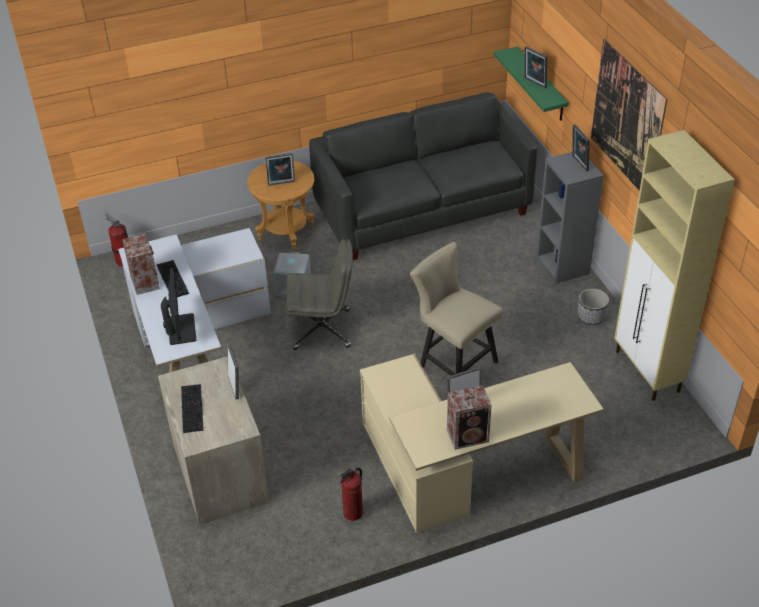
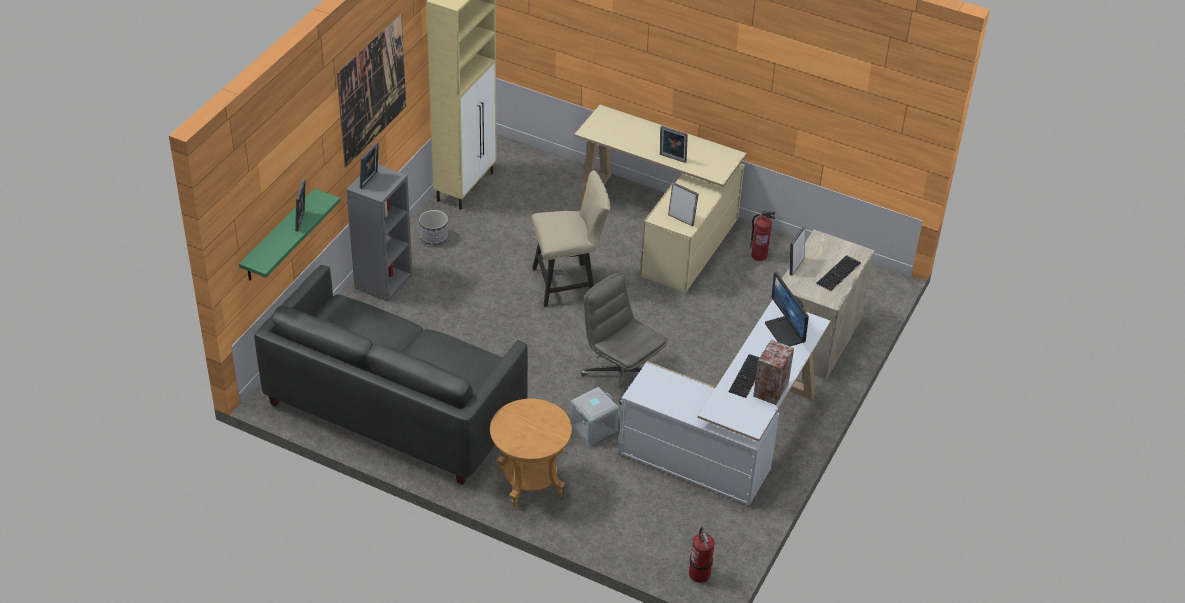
camera: 135 degrees left, 0 degrees up
(180, 329) = (785, 332): monitor -> monitor turned 60 degrees counterclockwise
(281, 184) = (537, 422): picture frame -> picture frame (681, 219)
(453, 362) = (569, 283): beige chair -> beige chair turned 105 degrees counterclockwise
(469, 436) = (693, 144): speaker -> none

